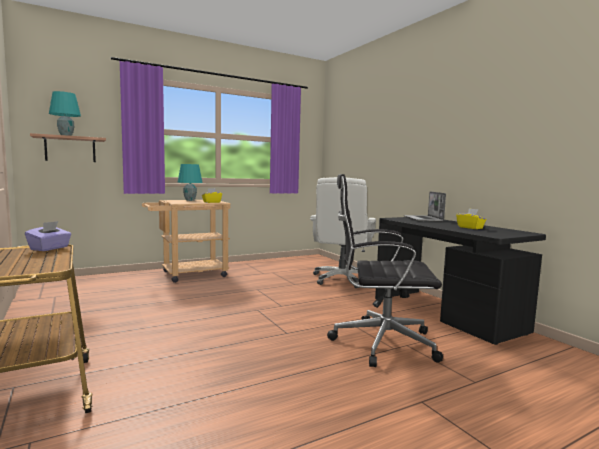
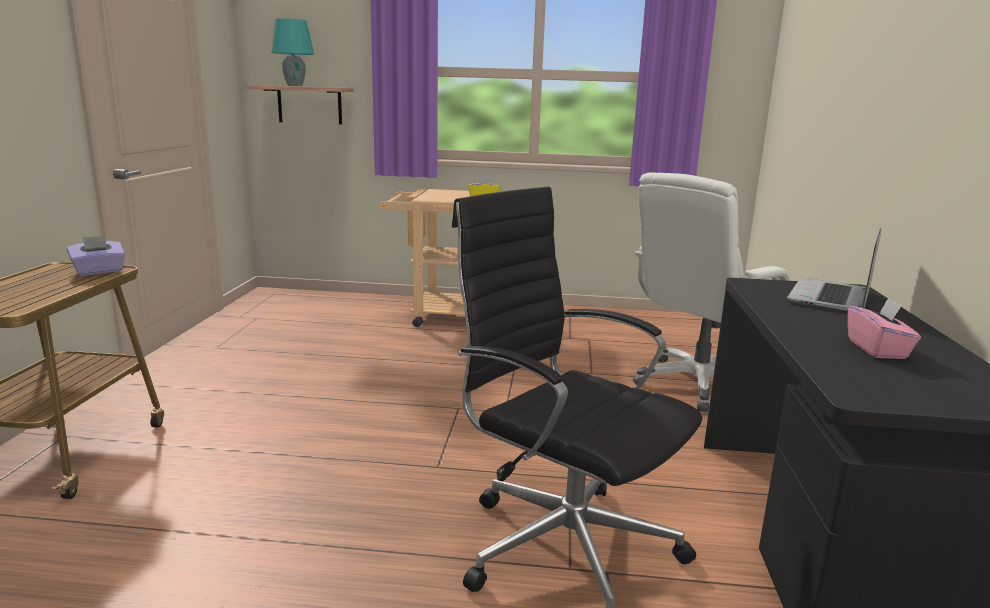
camera: 35 degrees right, 10 degrees up
(190, 200) = (466, 193): turquoise table lamp -> none
(470, 227) = (877, 349): yellow tissue box -> pink tissue box

